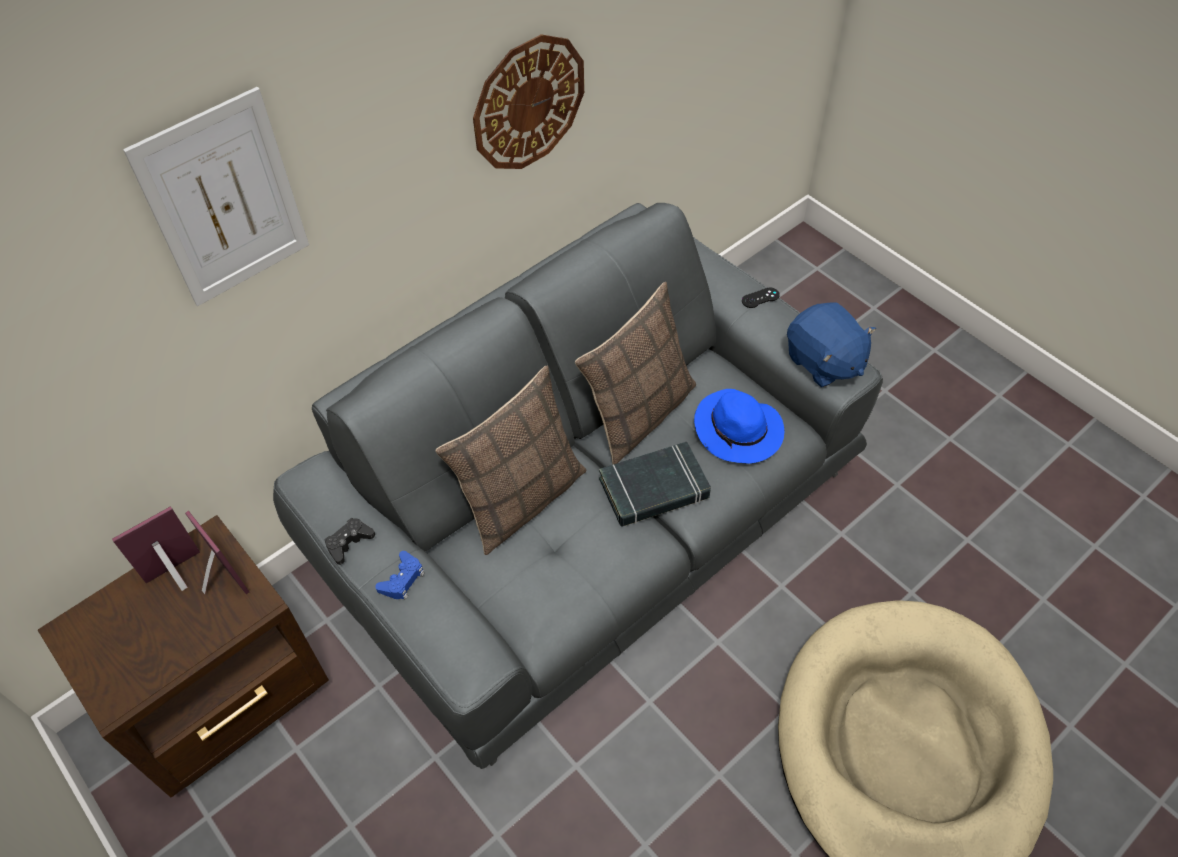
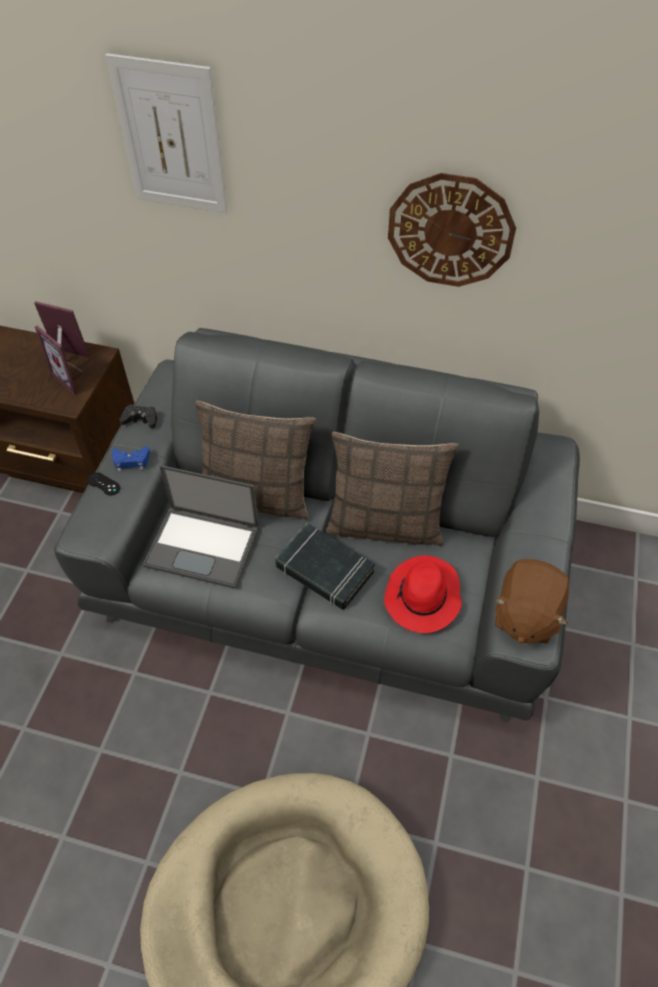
camera: 55 degrees right, 0 degrees up
(219, 583) = (72, 378): picture frame -> picture frame turned 120 degrees clockwise
(548, 577) = (204, 546): none -> laptop
(739, 431) = (423, 598): blue hat -> red hat
(760, 298) = (552, 535): black game controller -> black game controller (103, 484)
(823, 362) = (525, 614): blue plush toy -> brown plush toy

